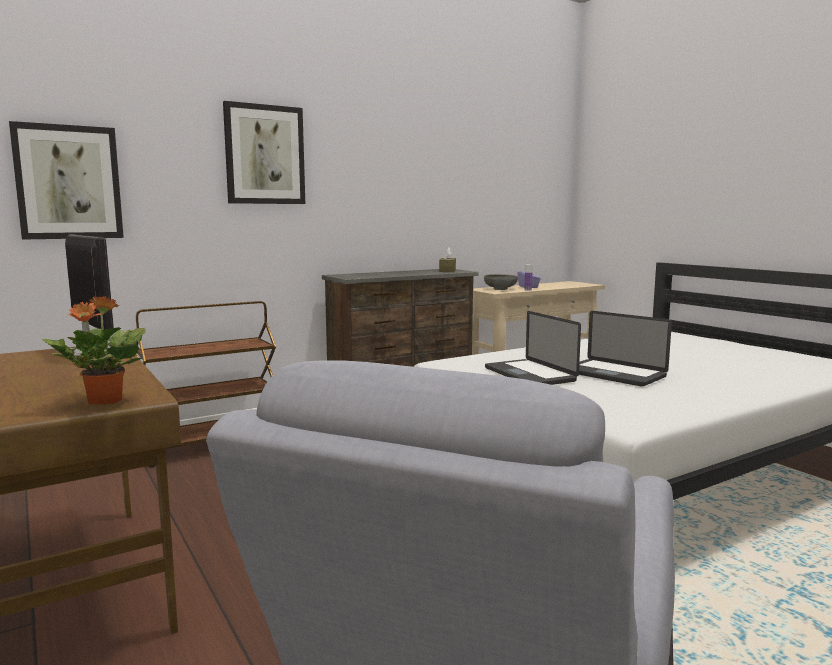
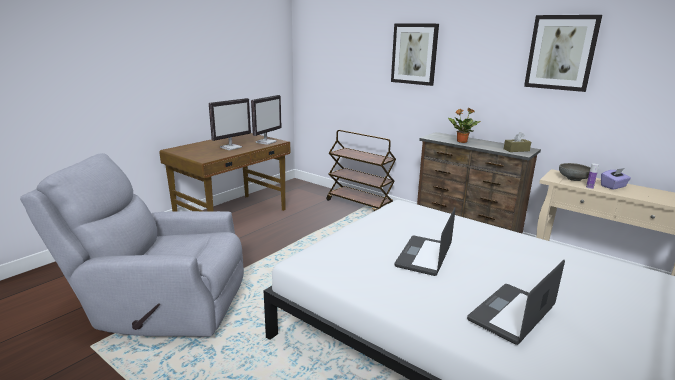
camera: 70 degrees right, 10 degrees up
(68, 182) = (332, 67): picture -> picture (561, 53)
(71, 375) = (231, 147): none -> monitor
(104, 401) = (199, 157): potted plant -> potted plant (461, 141)
(529, 374) = (395, 229): laptop -> laptop (511, 314)

